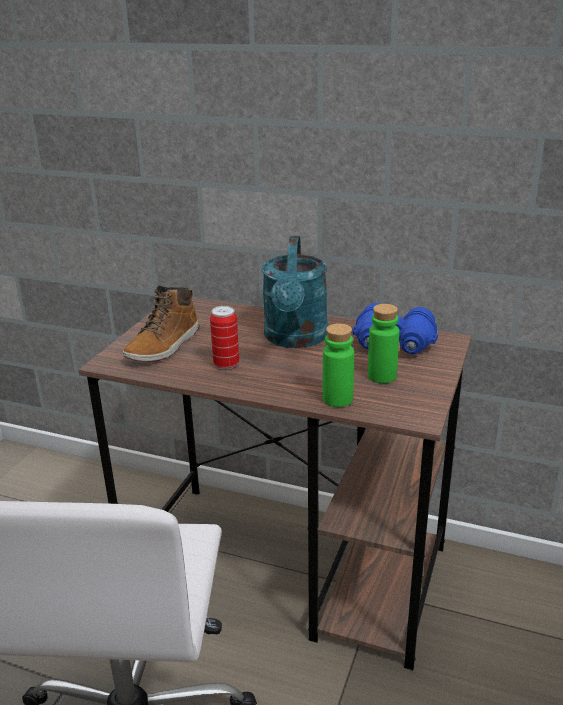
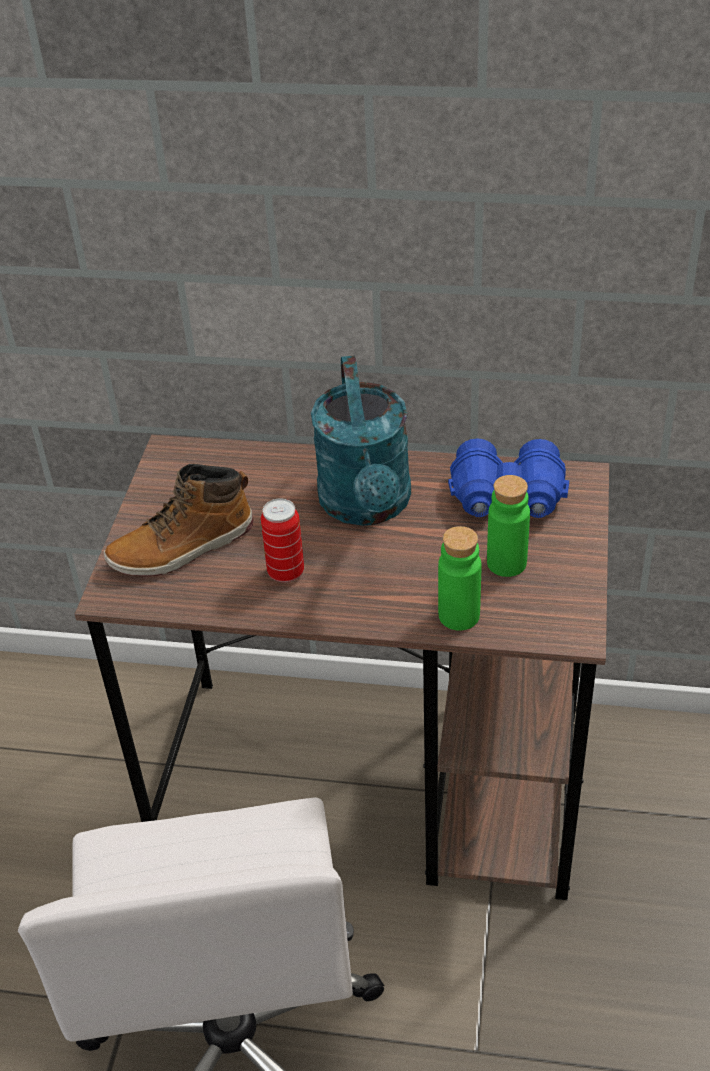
camera: 10 degrees left, 15 degrees up
(165, 345) = (183, 547): boot -> boot turned 45 degrees clockwise

